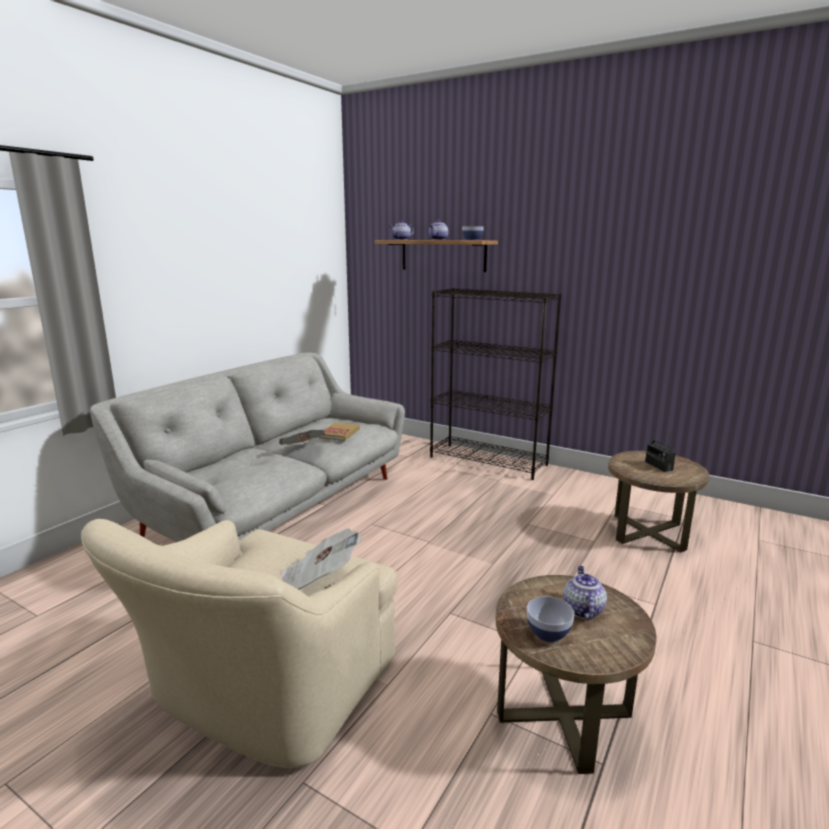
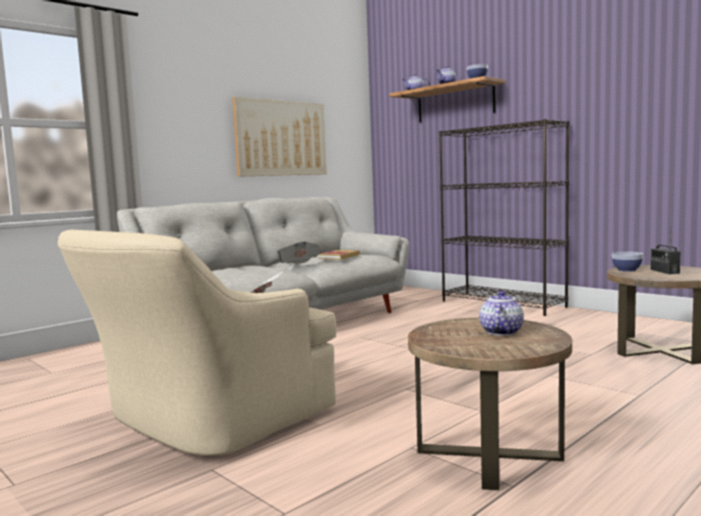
camera: 15 degrees right, 10 degrees down
(259, 289) = (281, 138): none -> picture
(548, 633) = (453, 340): bowl -> bowl (627, 270)

